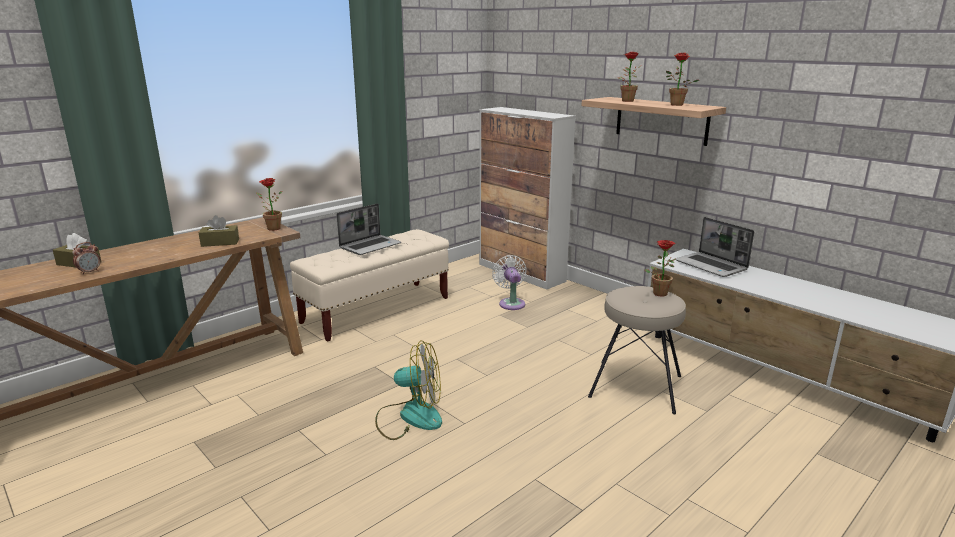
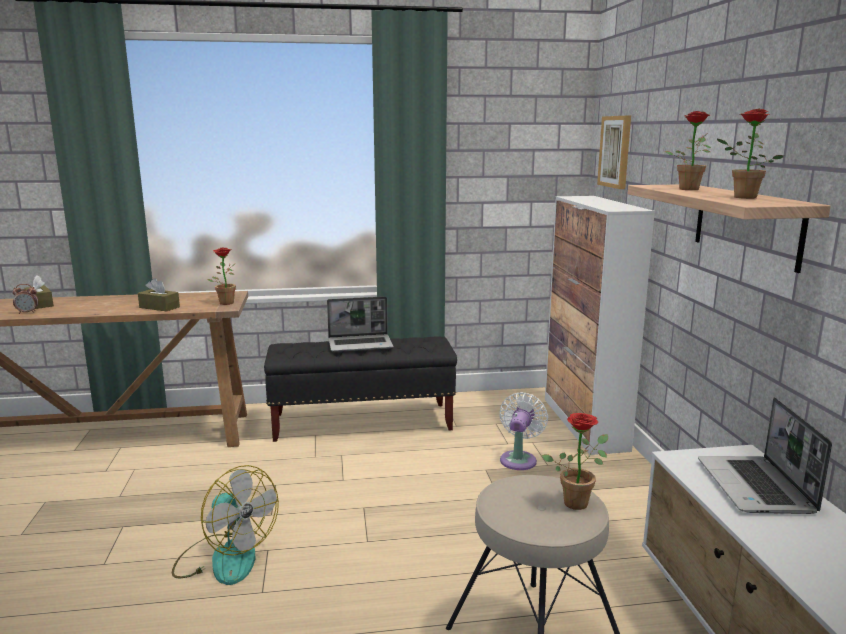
camera: 35 degrees right, 5 degrees down
(377, 310) = (363, 422): beige bench -> black bench
(520, 74) = (615, 151): none -> picture

